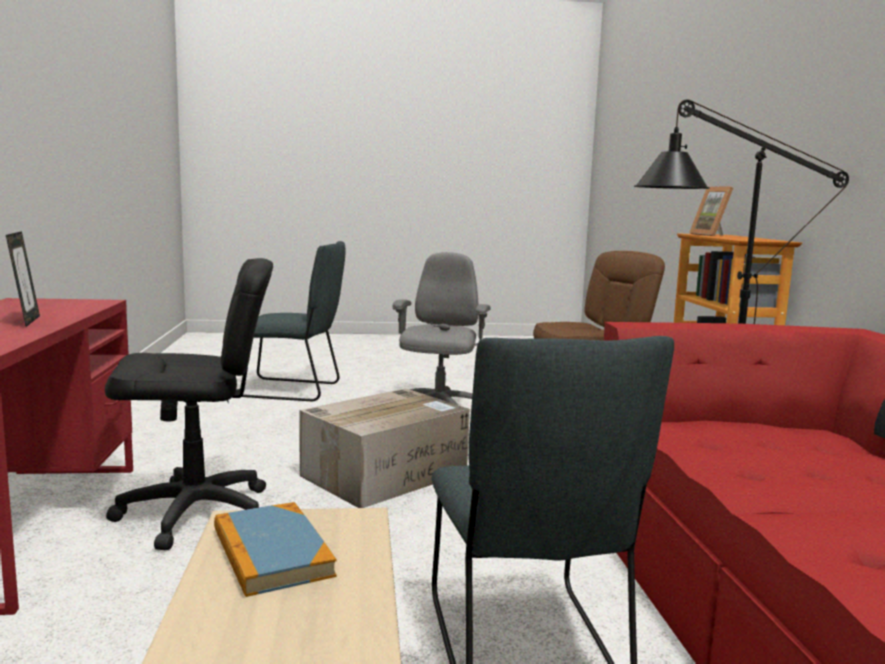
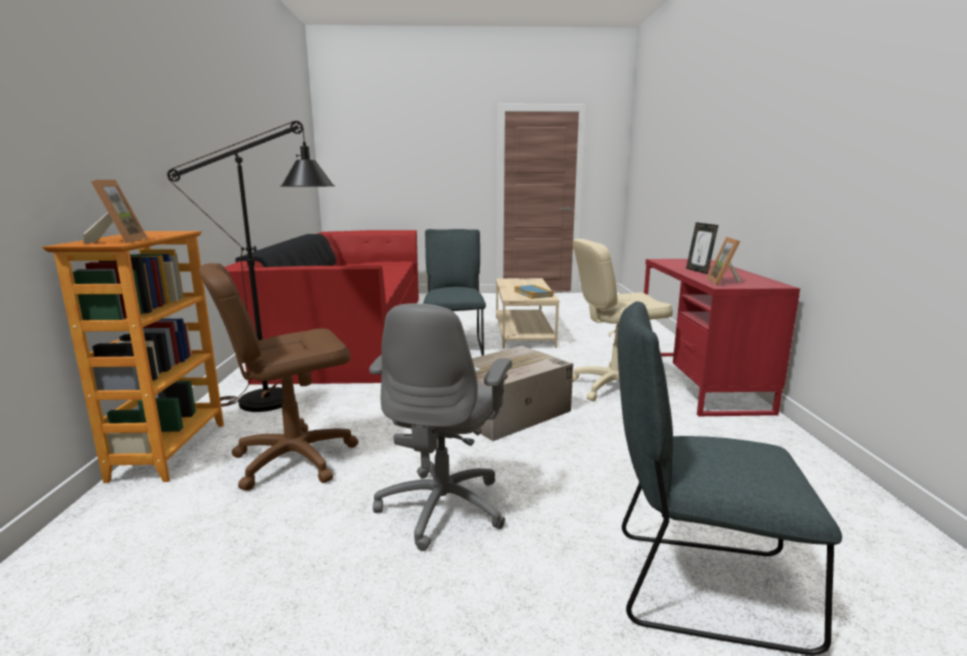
camera: 175 degrees left, 5 degrees up
(75, 304) = (724, 282): none -> picture frame
(196, 513) = (614, 387): black office chair -> beige office chair

